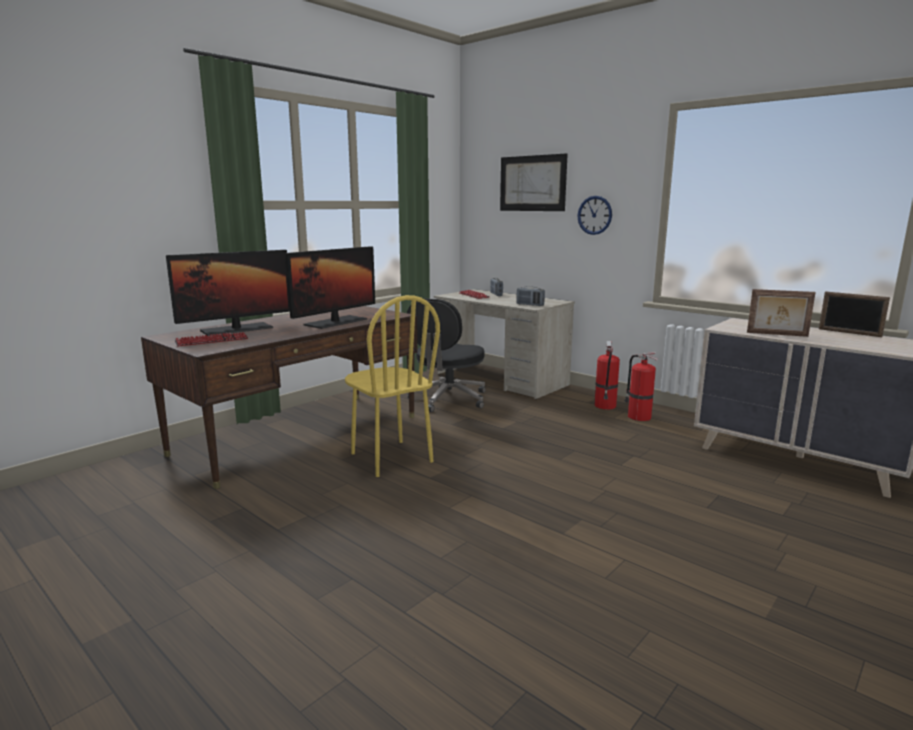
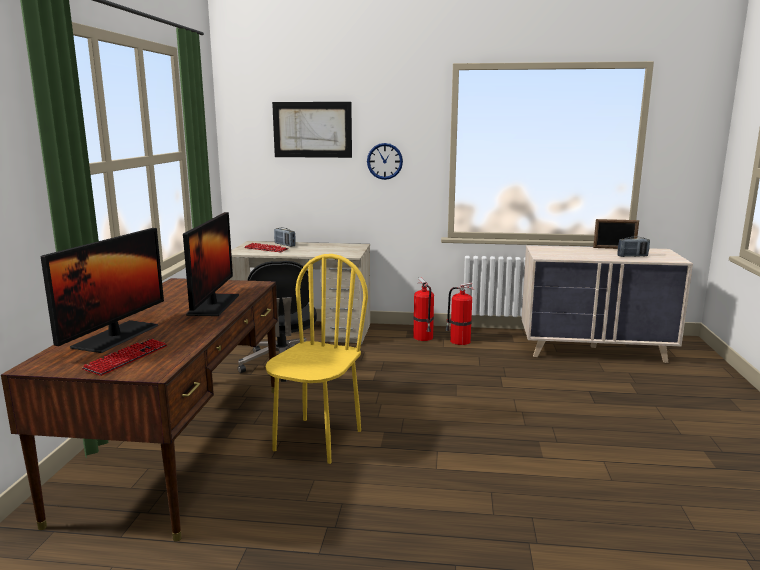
camera: 35 degrees left, 0 degrees up
(390, 458) = (317, 440): yellow chair -> yellow chair turned 90 degrees counterclockwise
(530, 305) = (342, 253): radio -> radio (632, 256)
(777, 334) = (583, 256): picture frame -> none

